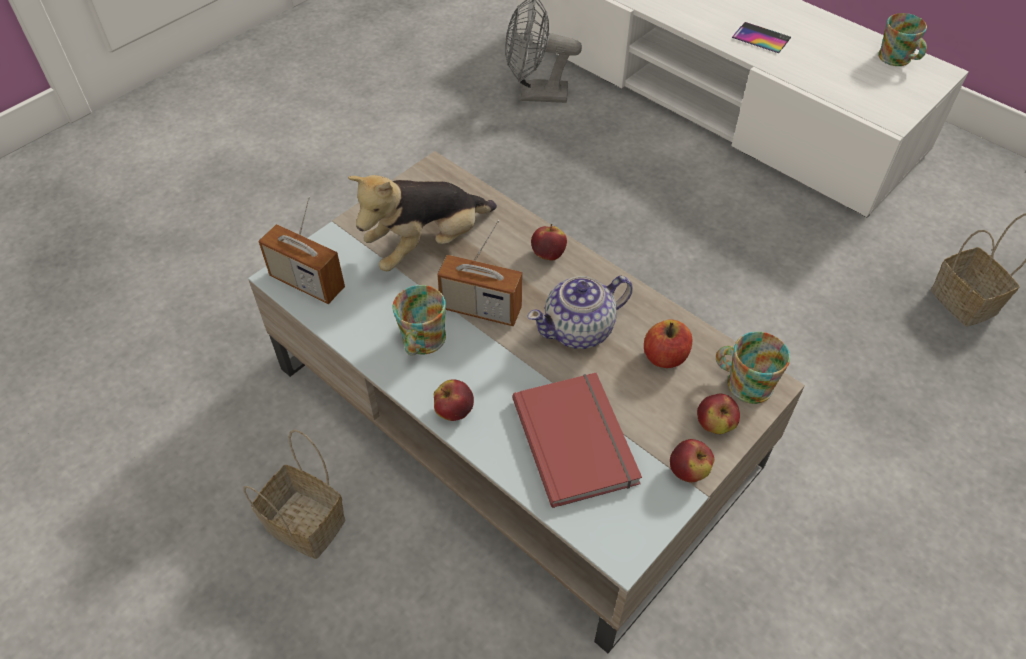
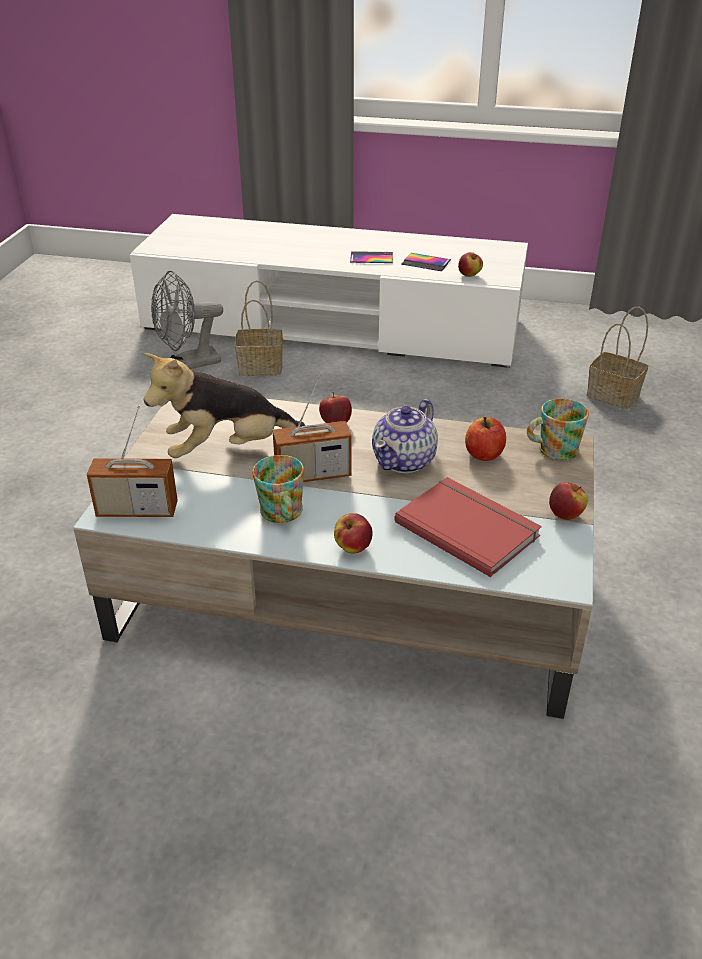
camera: 30 degrees left, 15 degrees down
(302, 524) = (223, 752): basket -> basket (259, 367)
(427, 245) = (227, 449): plush toy -> plush toy turned 45 degrees clockwise
(714, 425) = (557, 481): apple -> apple (469, 275)
(818, 64) = (426, 262): none -> phone
(898, 59) = (477, 247): mug -> none

